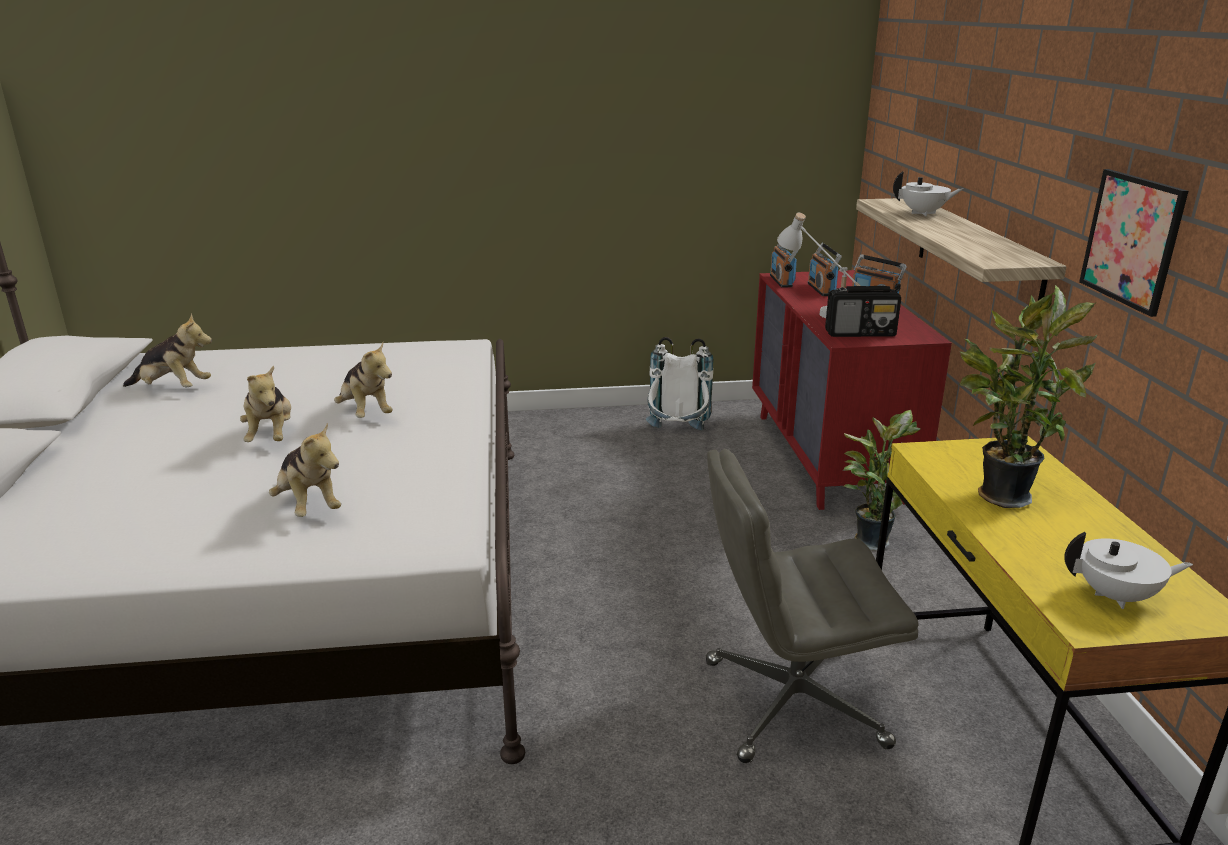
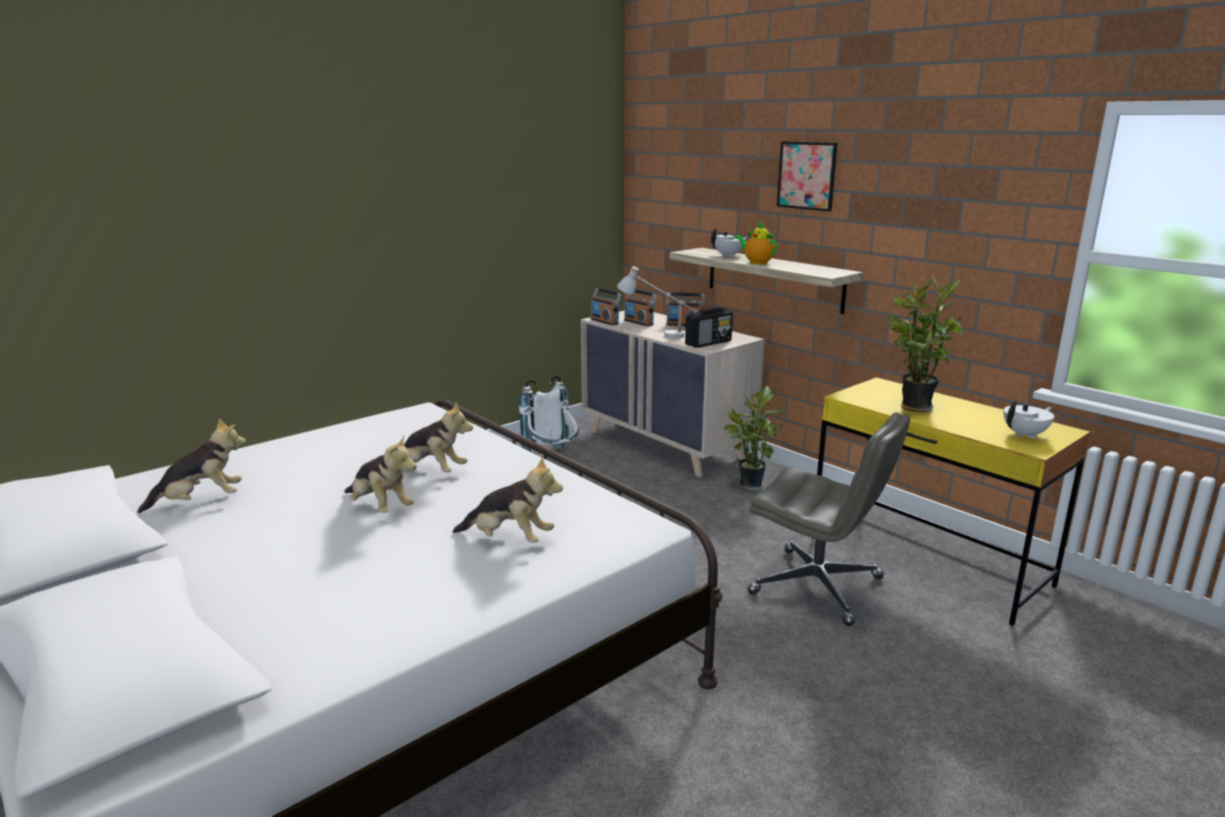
camera: 35 degrees left, 5 degrees down
(791, 703) = (818, 586): grey office chair -> grey office chair turned 105 degrees counterclockwise
(828, 457) = (666, 444): red dresser -> beige dresser
(934, 229) = (756, 262): none -> teapot
(1131, 240) = (916, 249): picture -> picture (806, 175)

